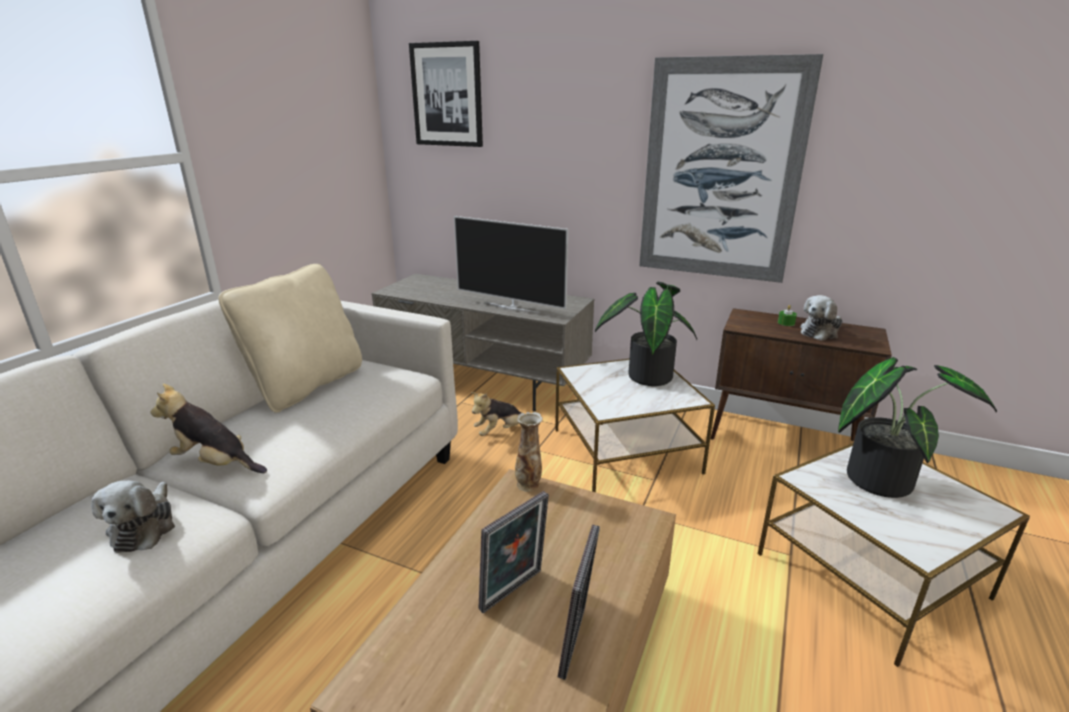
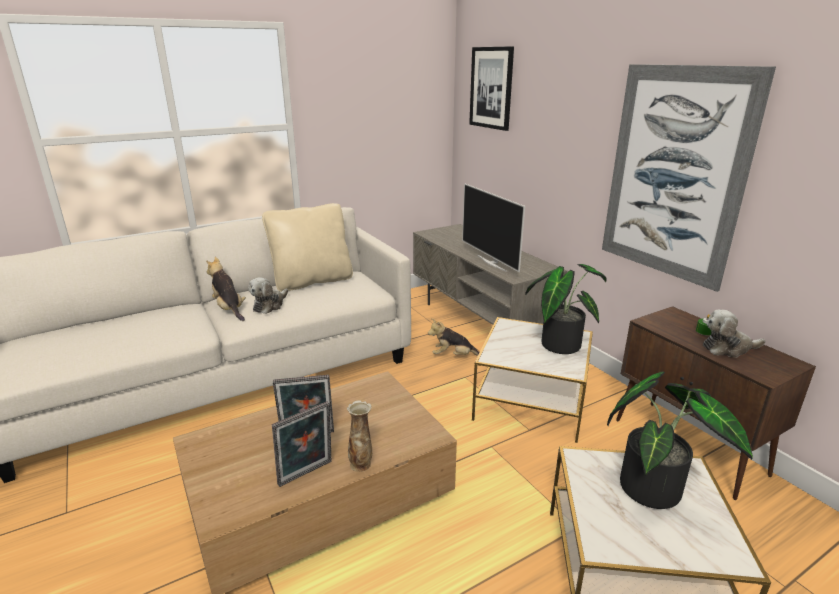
camera: 35 degrees right, 0 degrees up
(144, 527) = (172, 327): plush toy -> plush toy (269, 305)
(528, 484) = (387, 384): vase -> vase (361, 464)

